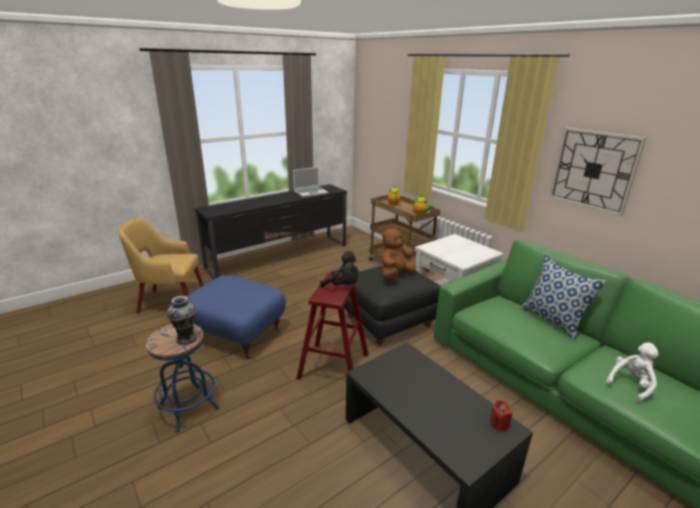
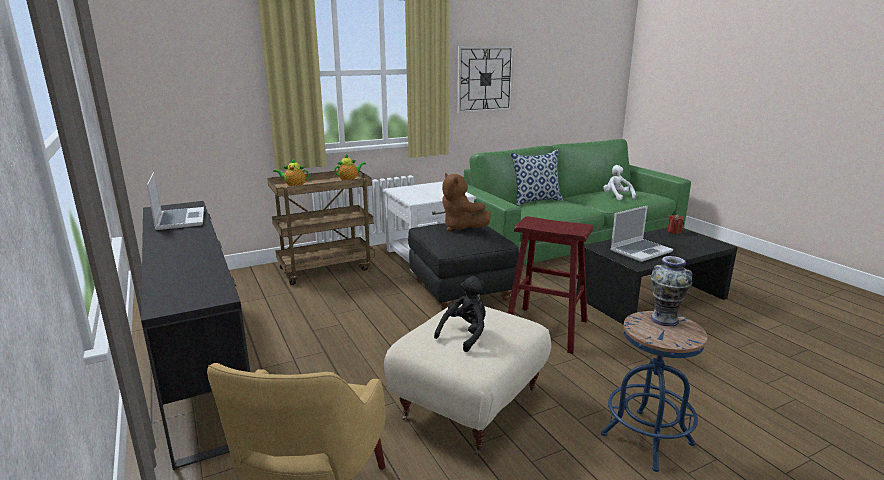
camera: 80 degrees left, 5 degrees down
(237, 334) = (468, 403): blue ottoman -> beige ottoman
(343, 286) = (549, 222): black plush toy -> black plush toy (465, 334)
(406, 381) = (640, 251): none -> laptop

